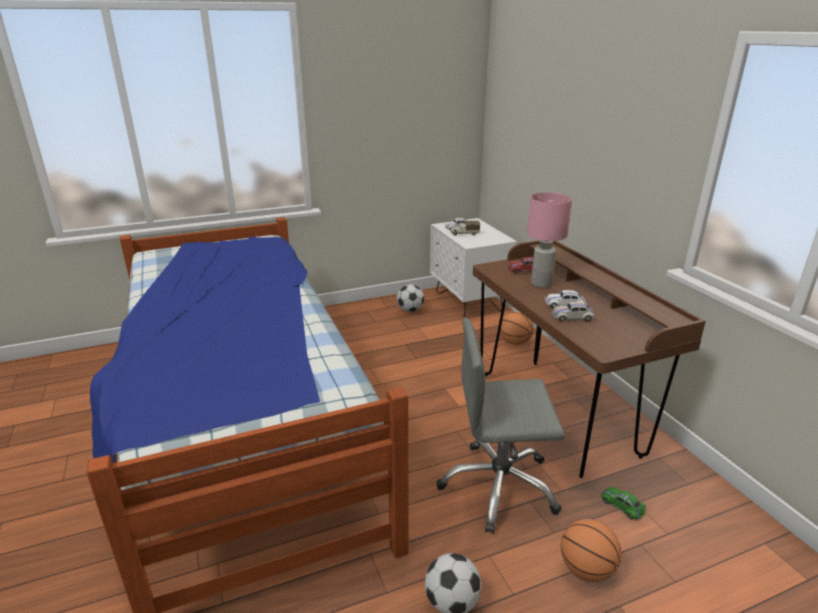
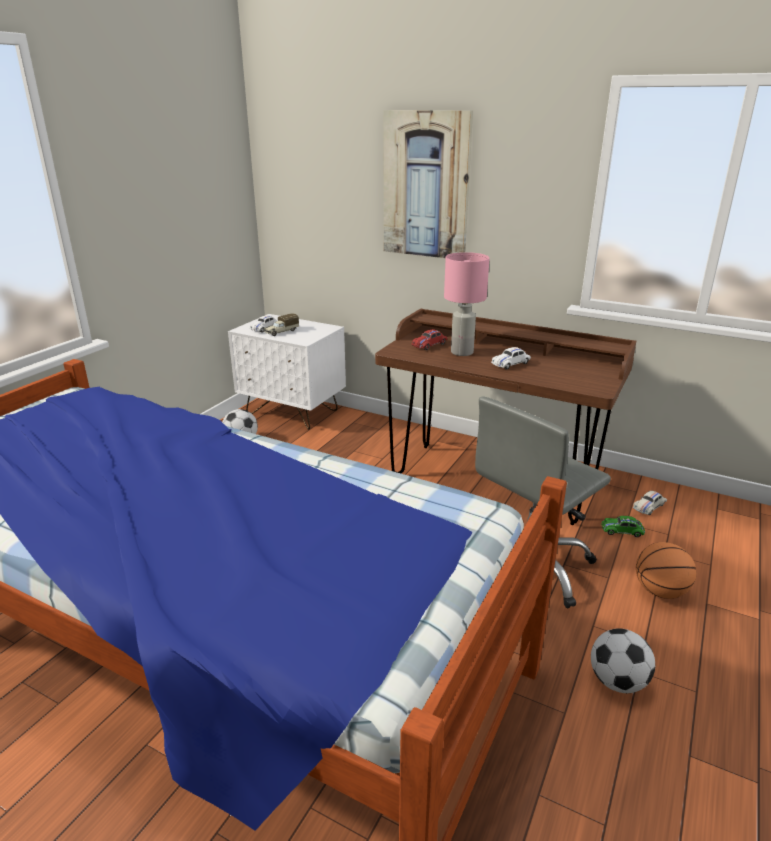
camera: 40 degrees left, 0 degrees up
(515, 342) = (384, 435): basketball -> none
(572, 317) = (533, 371): white toy car -> white toy car (648, 507)
(583, 127) = (426, 185): none -> picture

